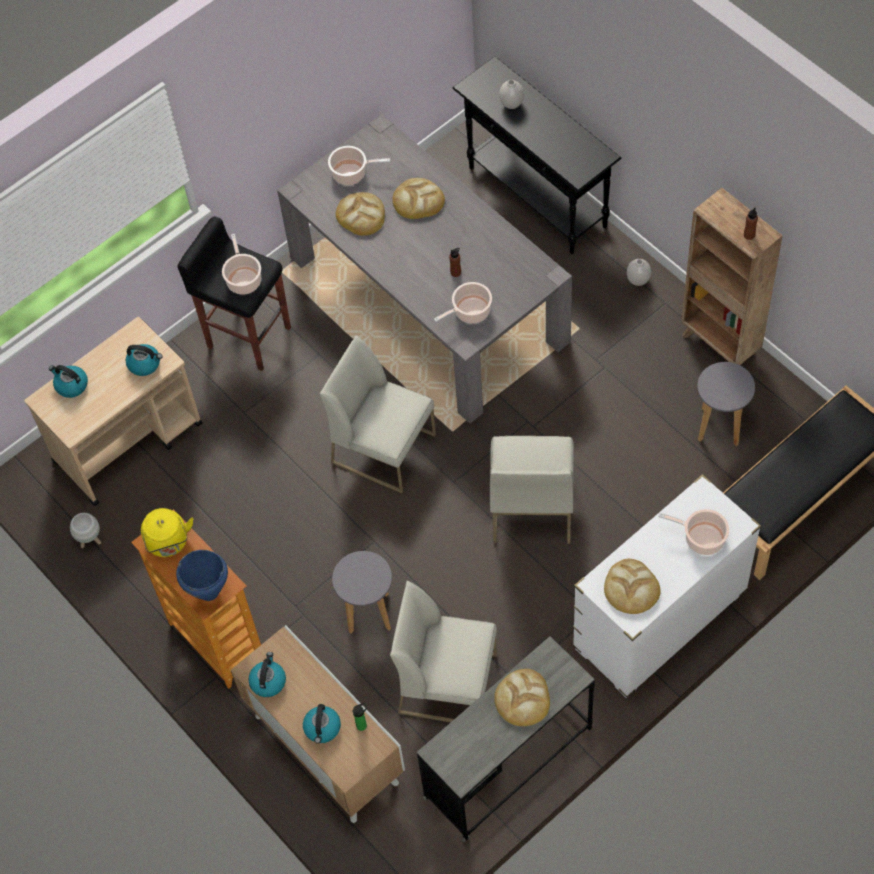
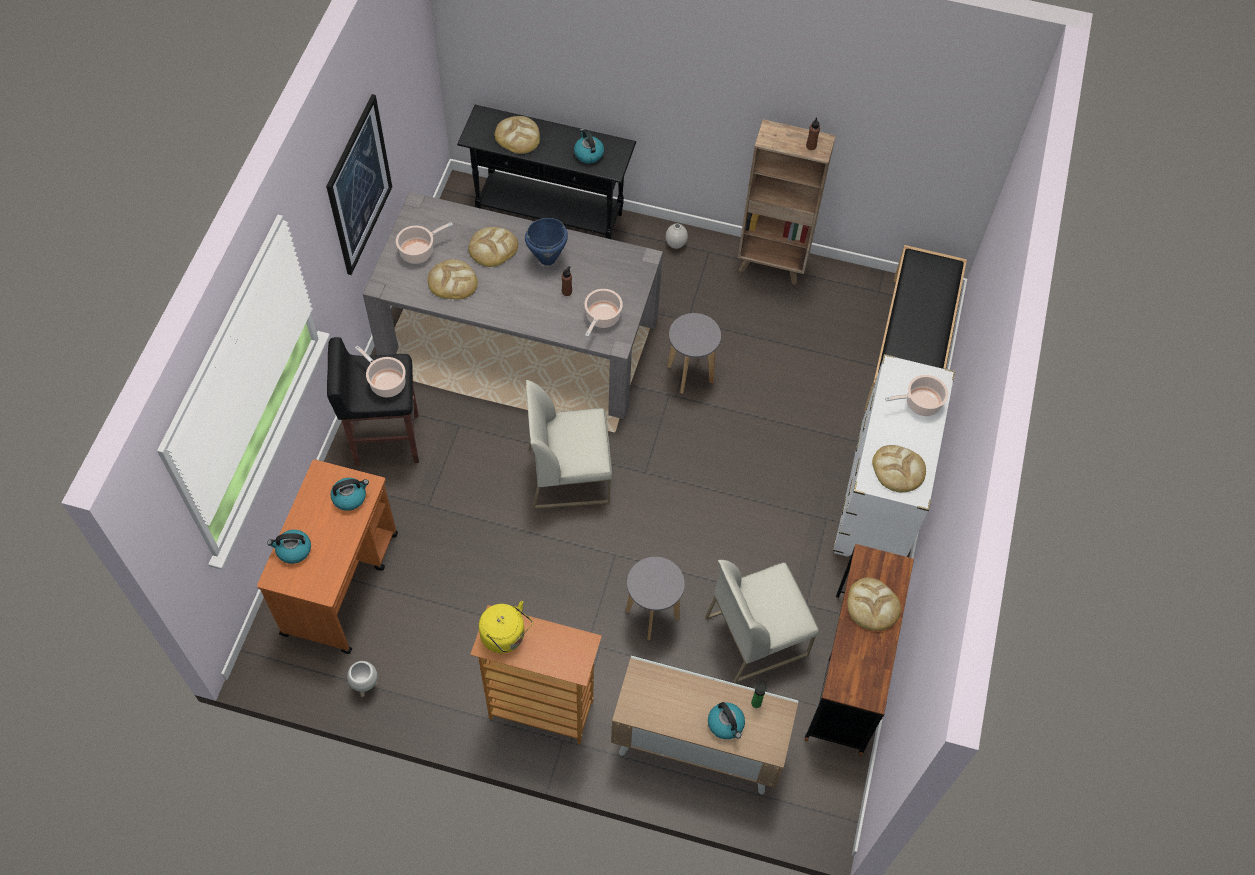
camera: 40 degrees left, 0 degrees up
(129, 442) = (341, 582): beige cart -> orange cart
(209, 592) = (573, 659): blue cooking pot -> blue cooking pot (547, 259)
(268, 681) = (651, 711): kettle -> kettle (588, 153)
(299, 87) = (359, 186): none -> picture
(508, 763) = (848, 672): grey desk -> brown desk
(512, 104) = (518, 136): white vase -> bread
(531, 505) = (719, 459): white chair -> none
(719, 427) = (816, 326): grey stool -> grey stool (690, 374)

